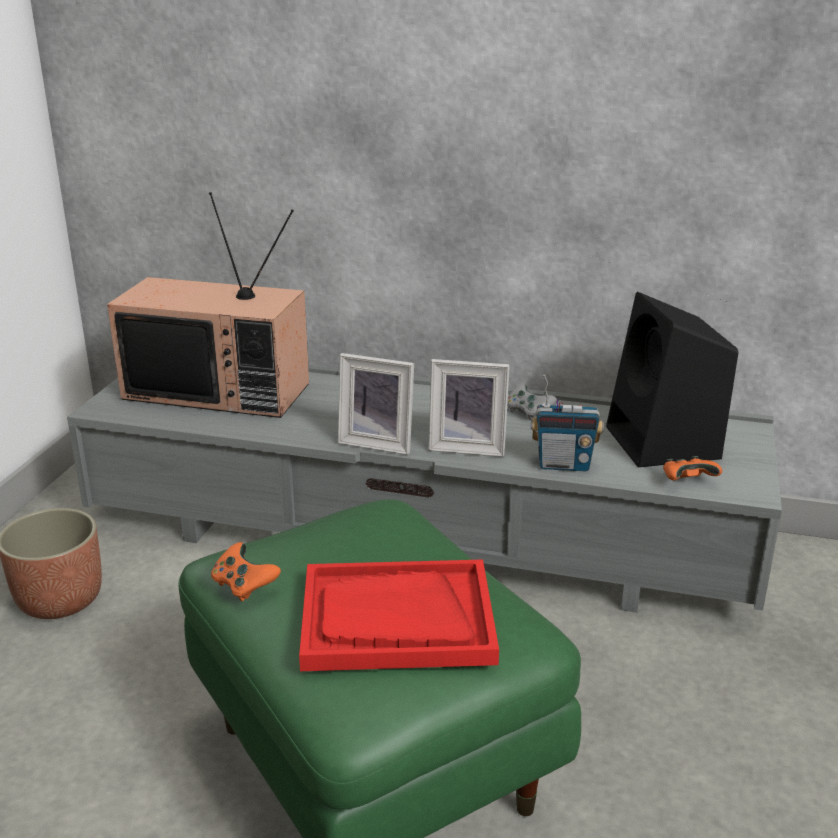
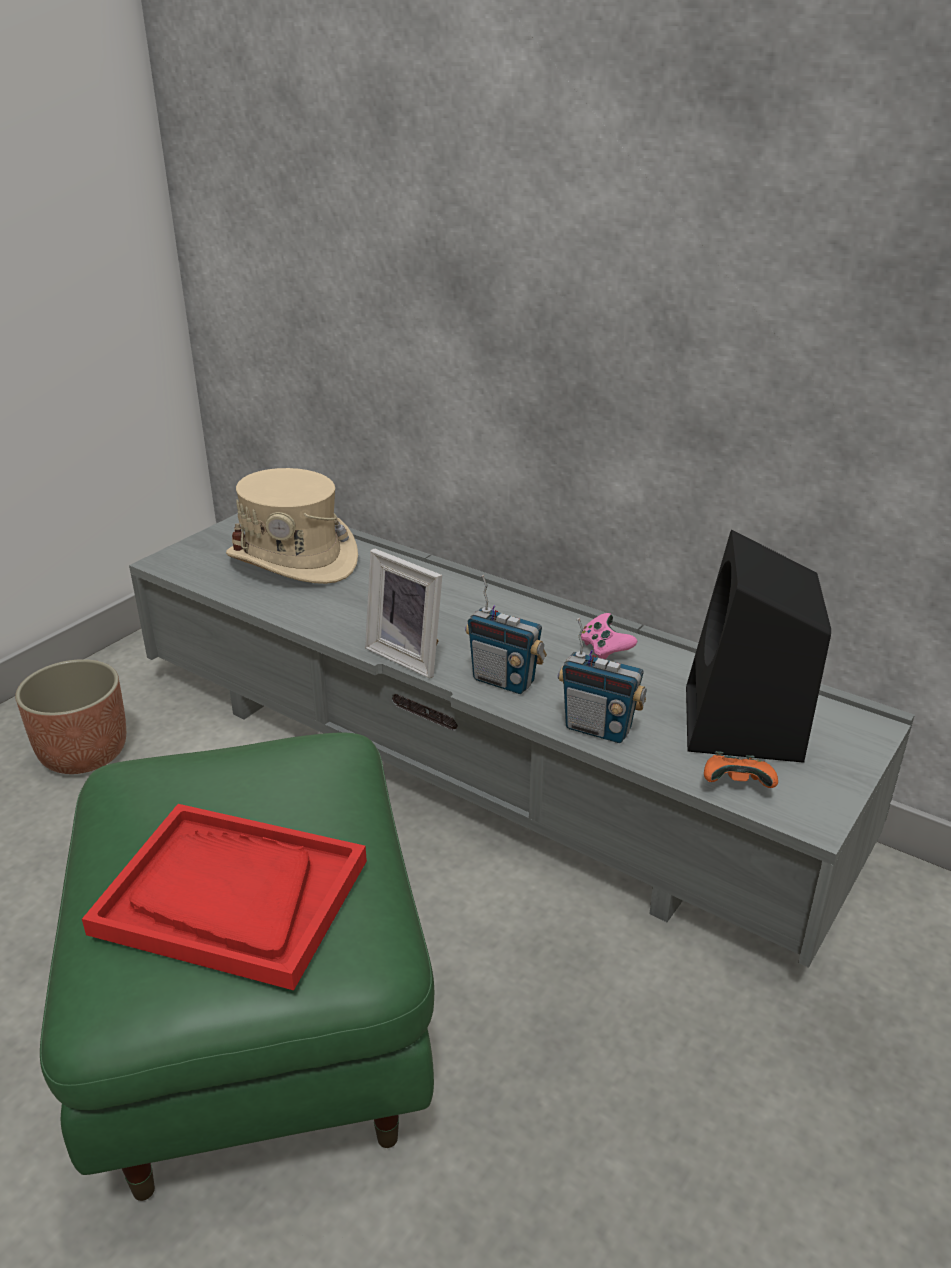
camera: 20 degrees right, 5 degrees up
(220, 390) = (293, 560): television -> beige hat
(244, 586) = (116, 811): orange game controller -> none
(468, 446) = (504, 681): picture frame -> radio
(528, 412) = (605, 649): grey game controller -> pink game controller

